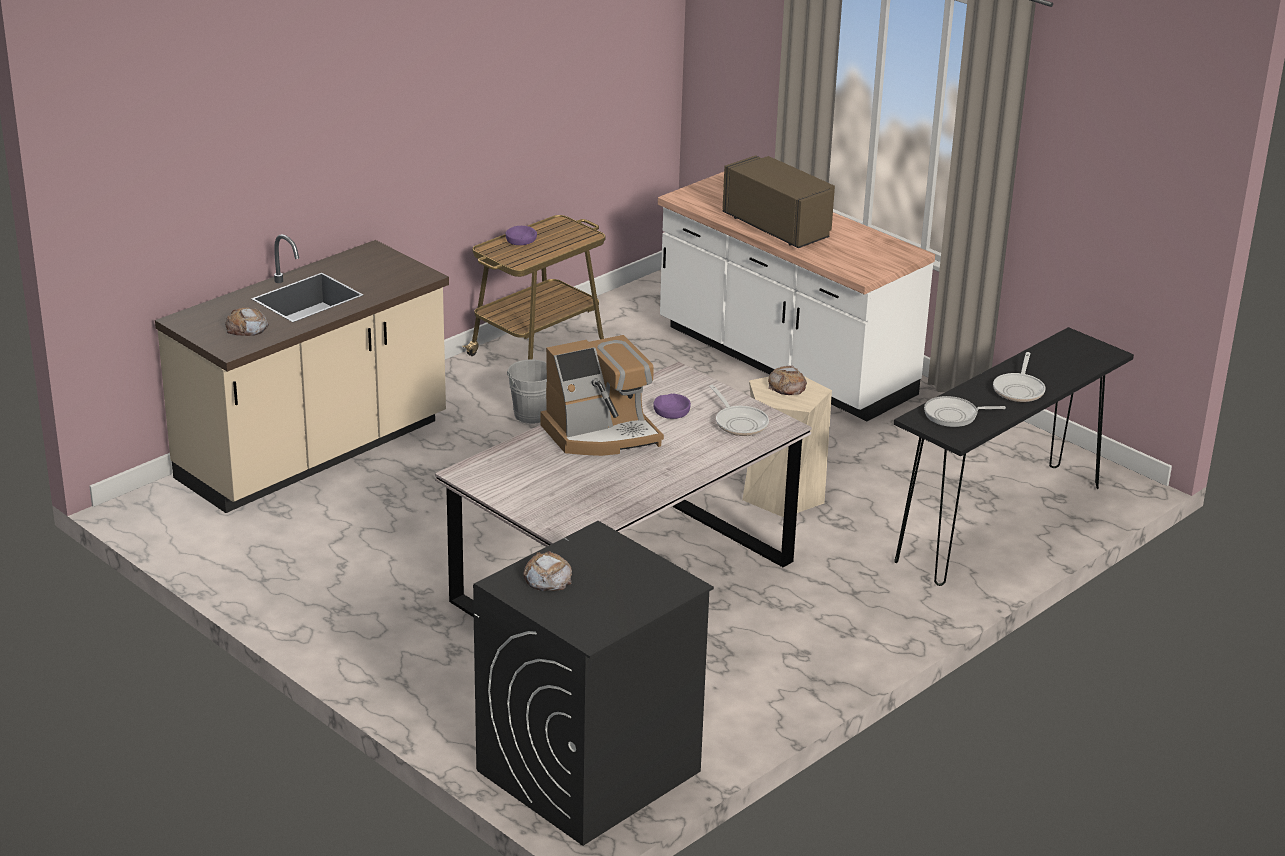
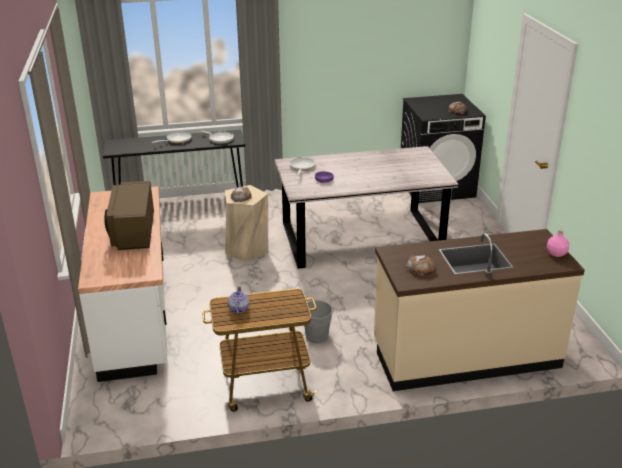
camera: 145 degrees left, 0 degrees up
(199, 330) = (556, 253): none -> pink bottle
(247, 328) = (525, 247): bread -> bread (420, 268)
(521, 240) = (269, 314): purple bowl -> none
(562, 237) = (238, 309): none -> teapot
(601, 434) = (367, 178): coffee machine -> none

